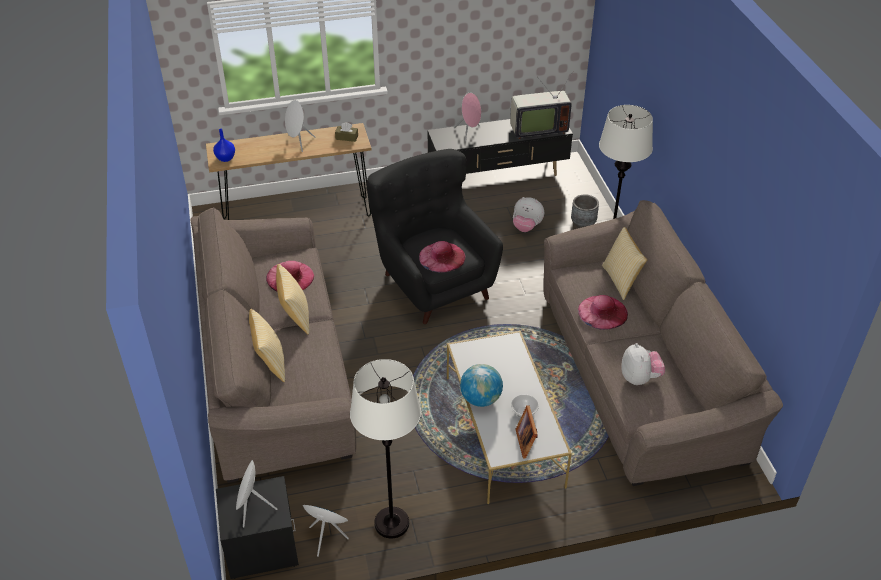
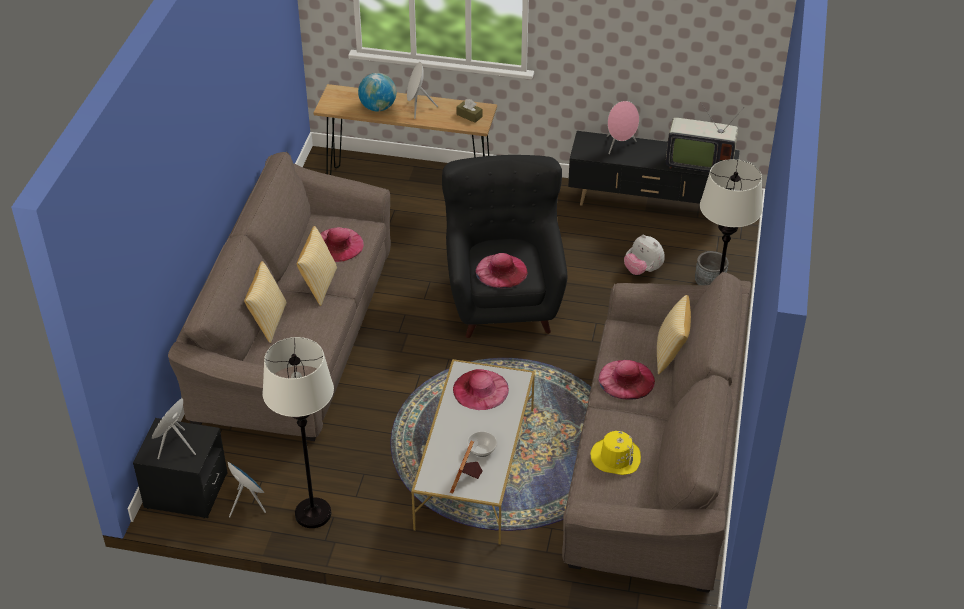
camera: 25 degrees right, 0 degrees up
(225, 158) = (336, 104): blue vase -> none
(481, 399) = (448, 423): globe -> globe (378, 107)
(487, 361) = (480, 389): none -> pink hat
(640, 378) = (615, 457): plush toy -> yellow hat

